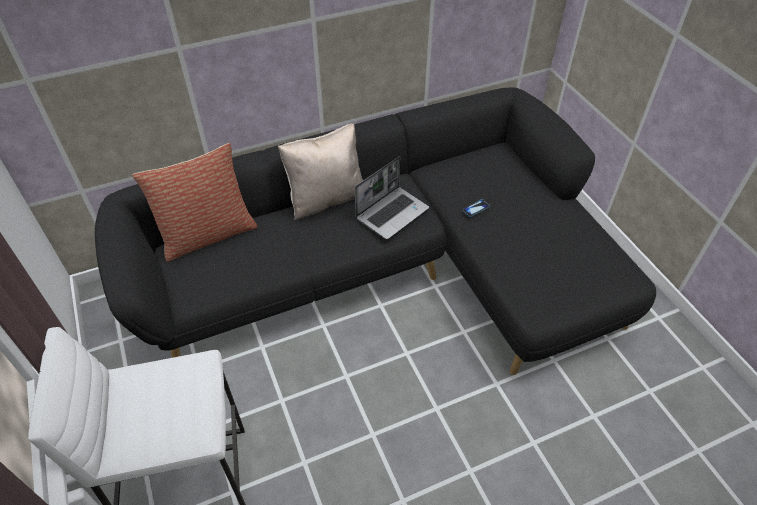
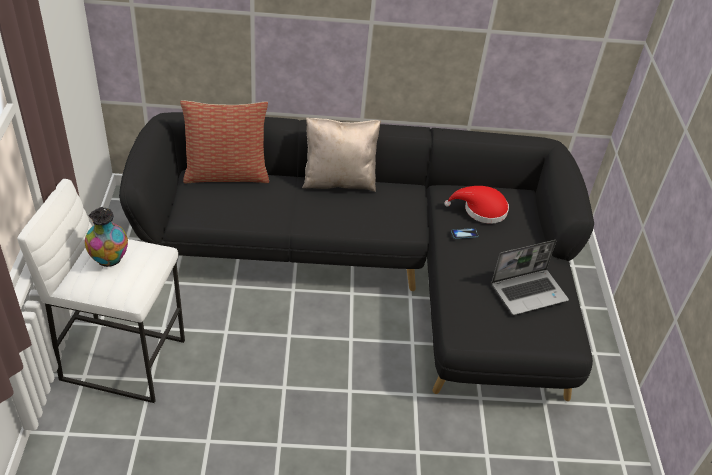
camera: 20 degrees right, 5 degrees down
(149, 400) = (109, 259): none -> vase
(392, 213) = (388, 211): laptop -> laptop (529, 292)
(475, 178) = (481, 210): none -> red hat

